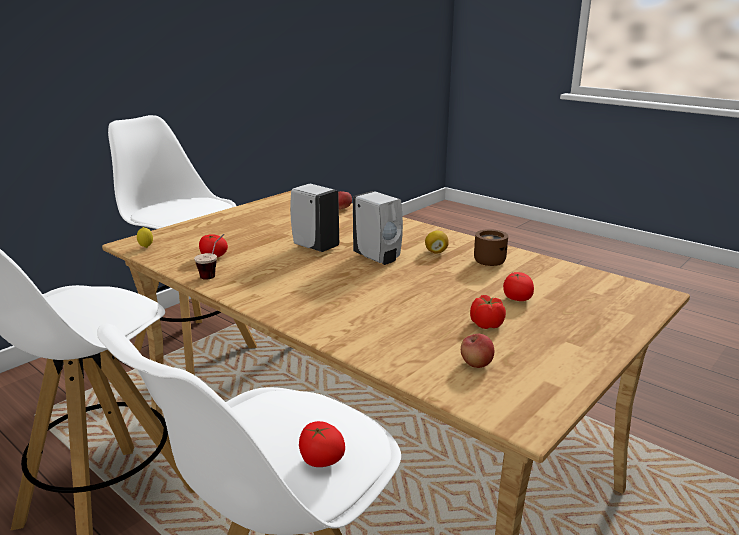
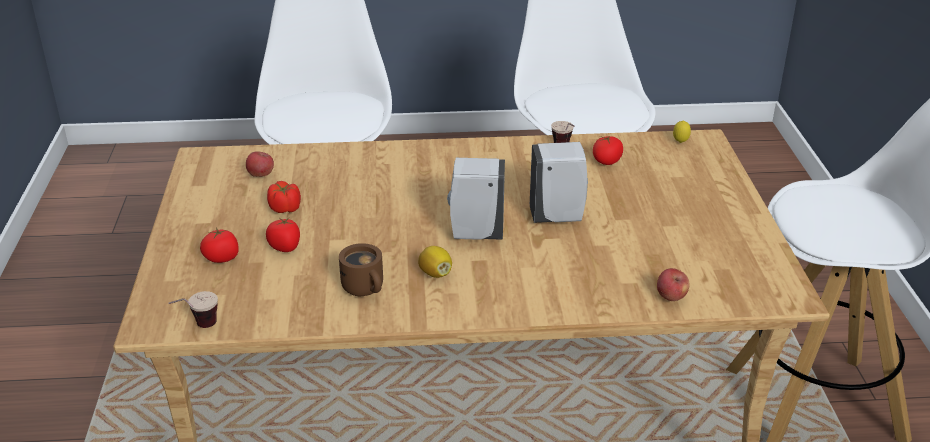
camera: 135 degrees right, 10 degrees up
(321, 460) = (295, 112): tomato -> tomato (222, 258)
(621, 281) = (197, 328): none -> cup

